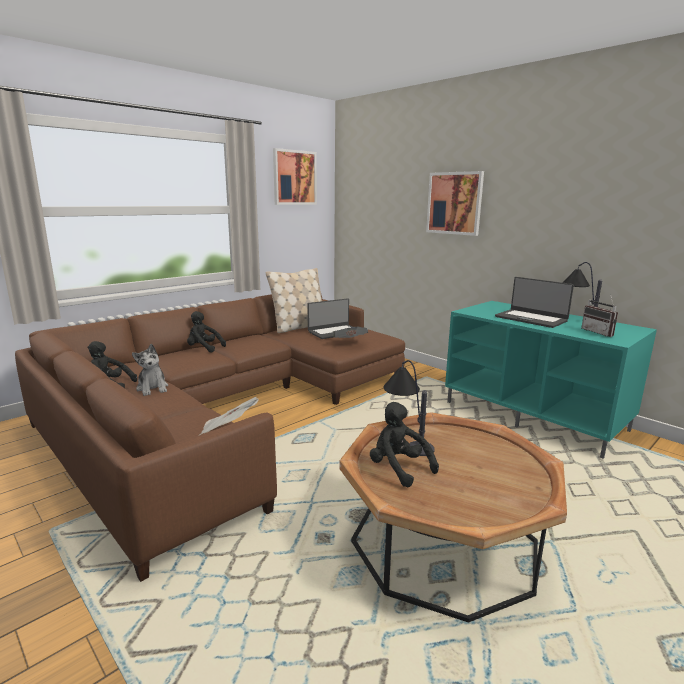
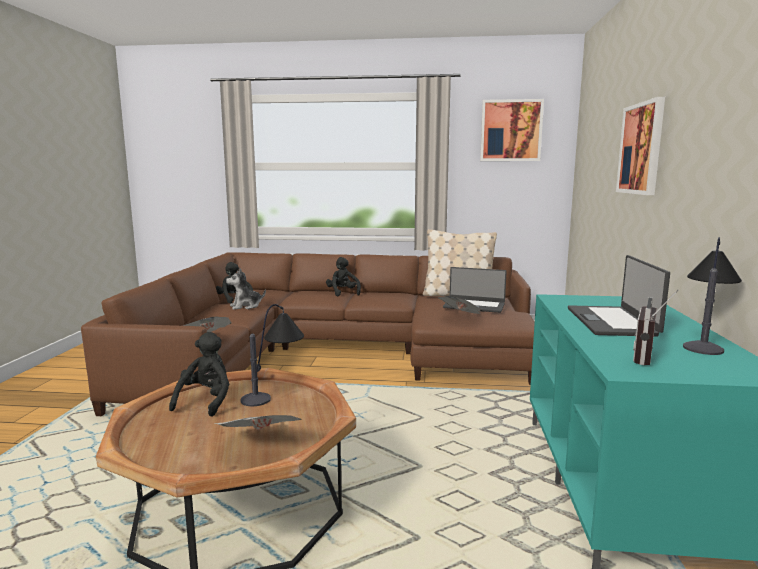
camera: 50 degrees right, 5 degrees down
(153, 388) = (245, 306): plush toy -> plush toy turned 45 degrees clockwise
(505, 468) = (261, 443): none -> newspaper

